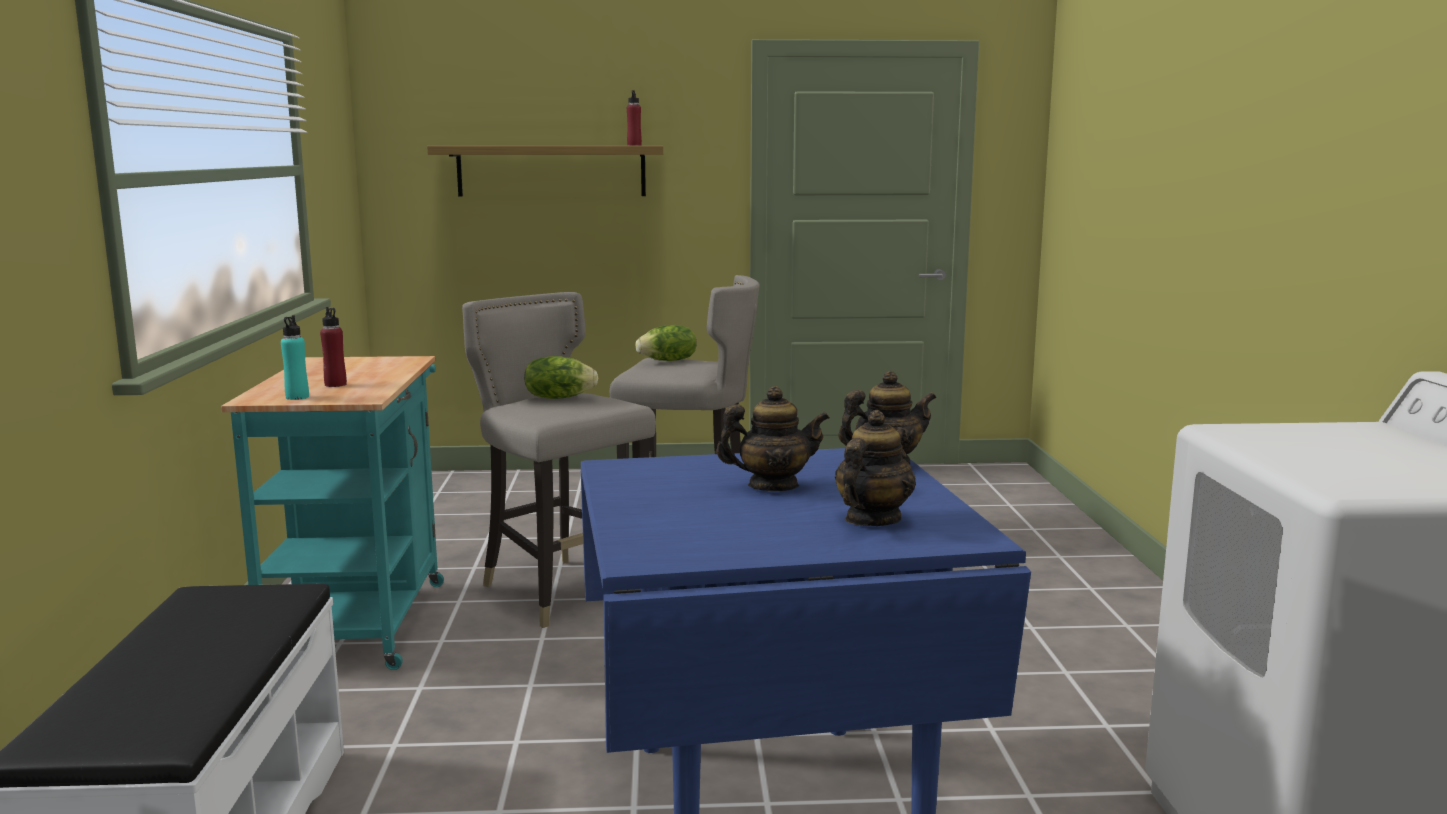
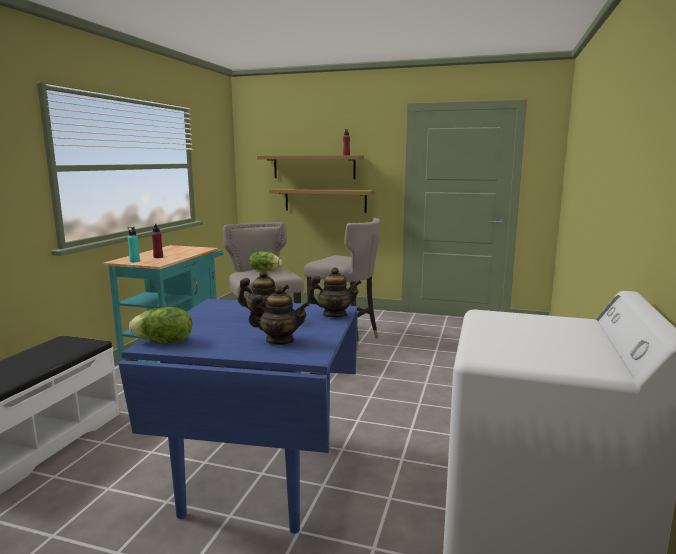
camera: 20 degrees right, 0 degrees up
(579, 242) = (325, 200): none -> shelf
(668, 361) = (339, 257): lettuce -> lettuce (164, 342)
(872, 519) = (280, 341): teapot -> teapot turned 45 degrees clockwise

